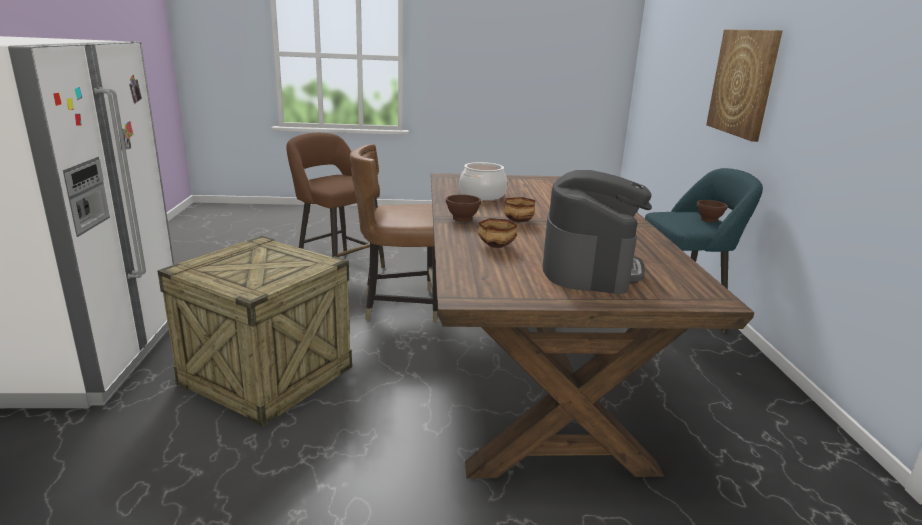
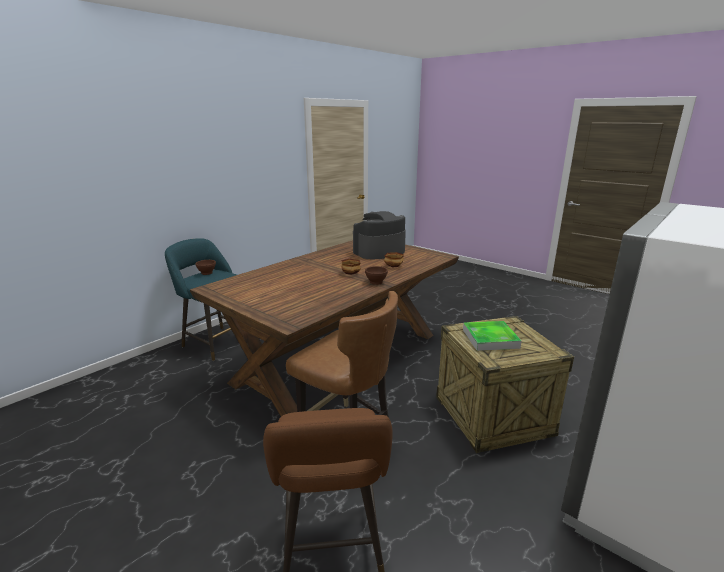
camera: 135 degrees left, 0 degrees up
(274, 261) = (490, 338): none -> tray
(482, 195) = (319, 295): cooking pot -> none
(743, 83) = (130, 189): picture -> none

